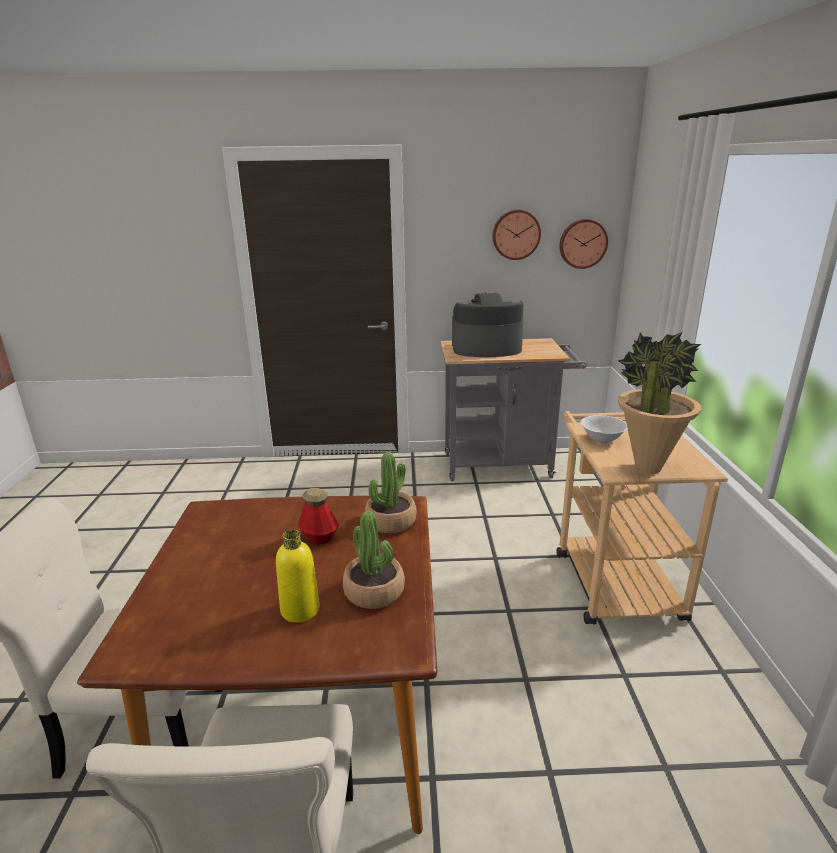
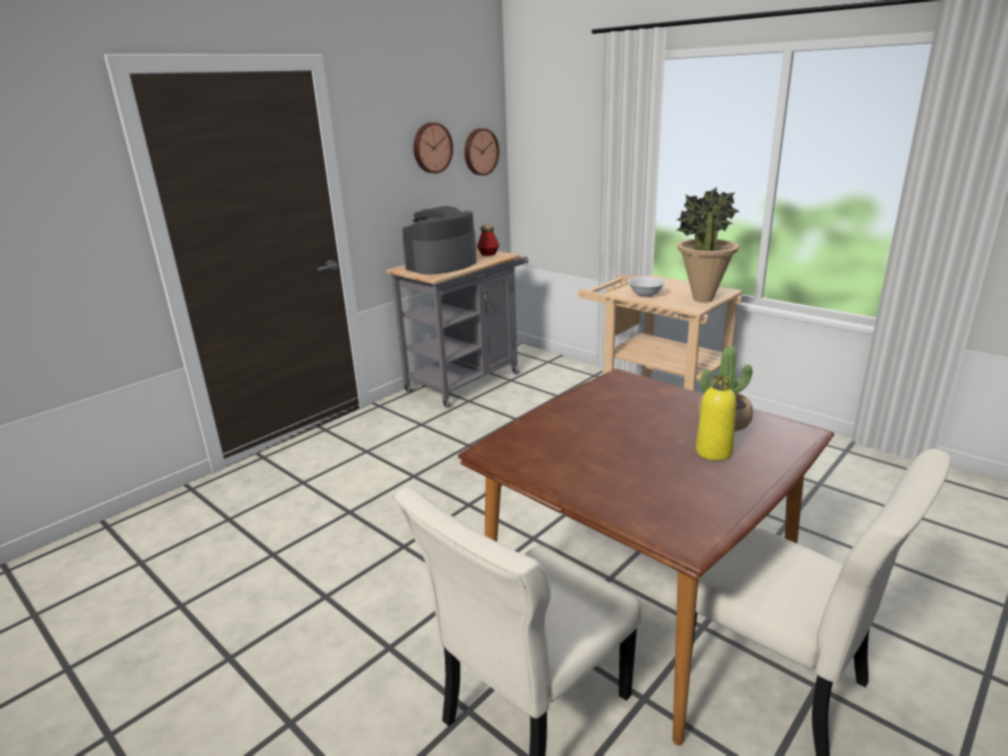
camera: 45 degrees left, 0 degrees up
(319, 537) = (620, 418): bottle -> bottle (488, 254)
(390, 521) = (635, 388): potted plant -> none

